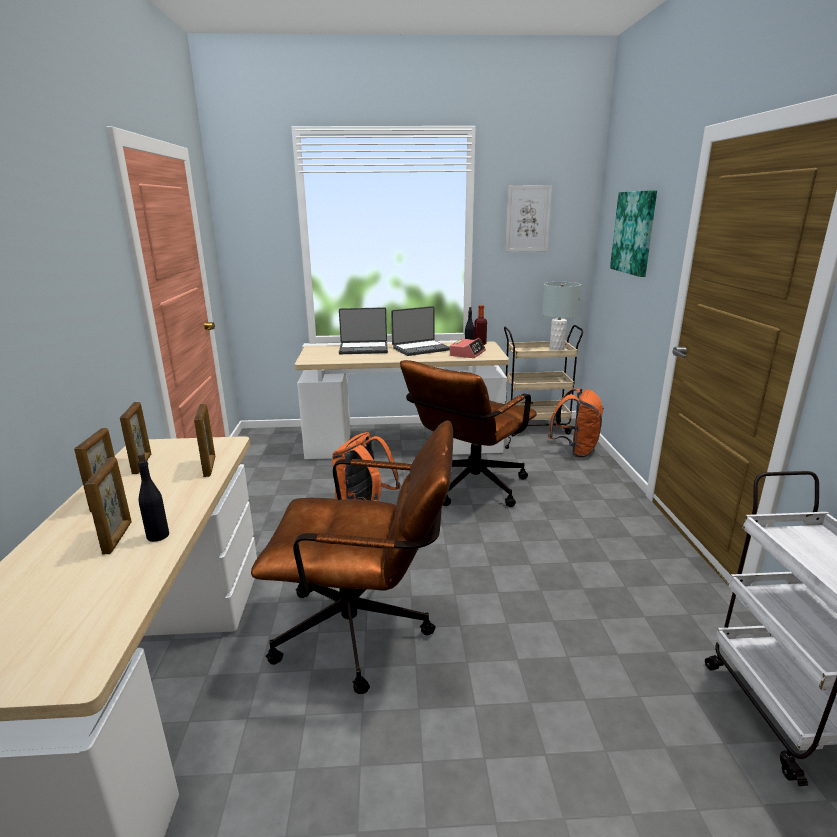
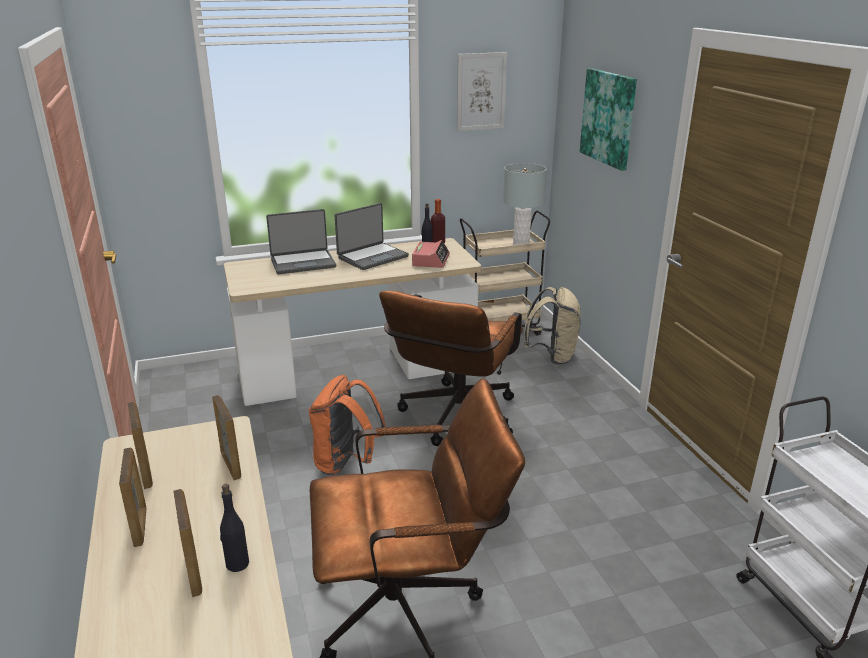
camera: 15 degrees left, 5 degrees up
(575, 451) = (552, 356): orange backpack -> beige backpack

